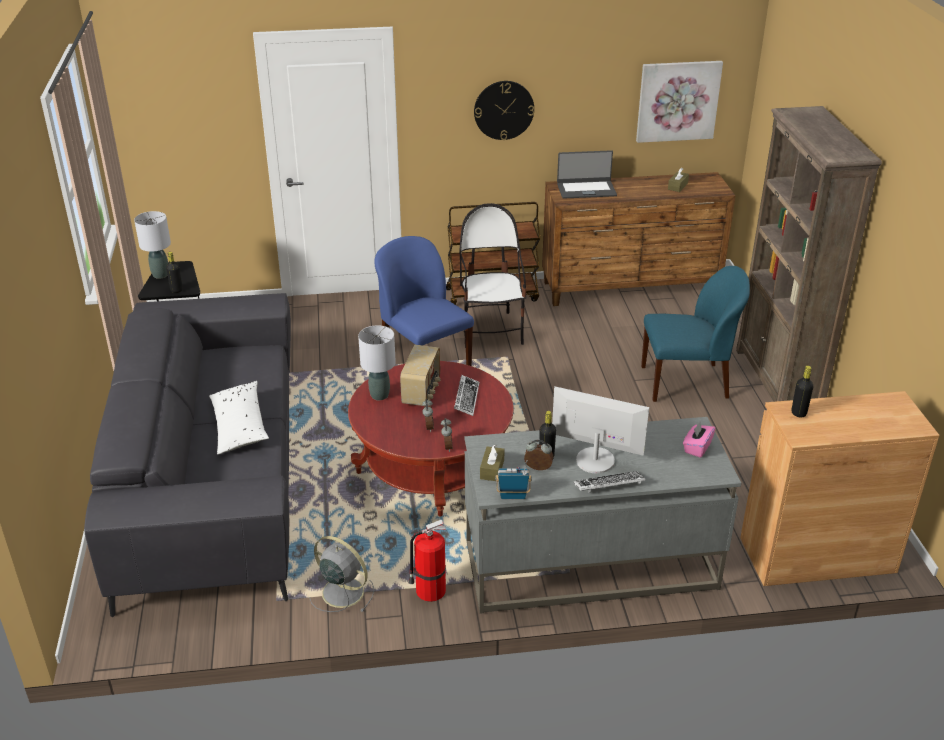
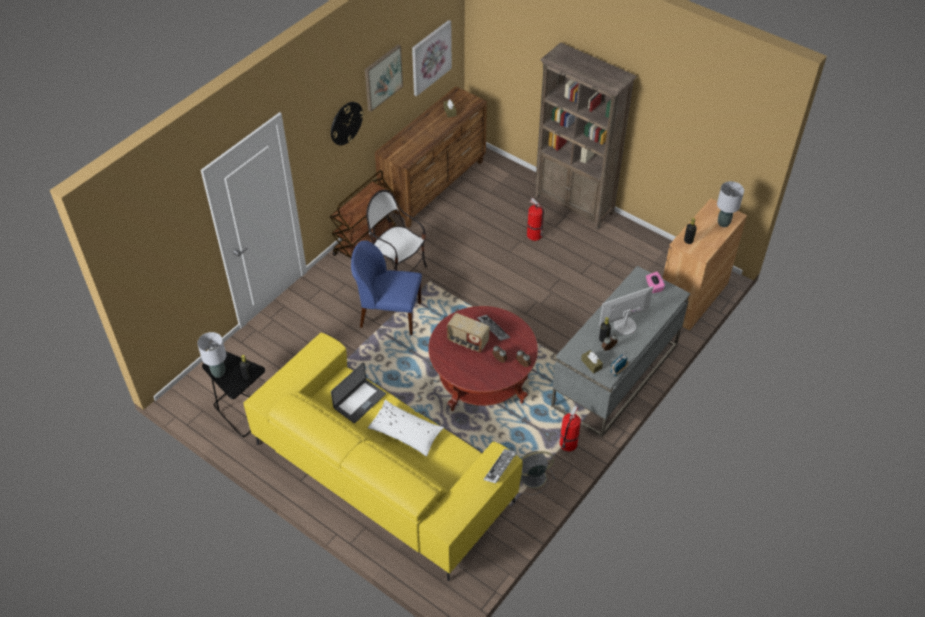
camera: 45 degrees left, 15 degrees up
(213, 478) = (383, 472): grey sofa -> yellow sofa
(379, 395) = (449, 359): grey table lamp -> grey table lamp (723, 223)
(422, 392) = (467, 342): radio -> radio turned 150 degrees clockwise
(581, 80) = (383, 77): none -> picture
(586, 189) = (405, 145): laptop -> laptop (359, 401)
(609, 485) = (646, 335): keyboard -> keyboard (500, 467)
(686, 382) = (535, 235): blue chair -> fire extinguisher

